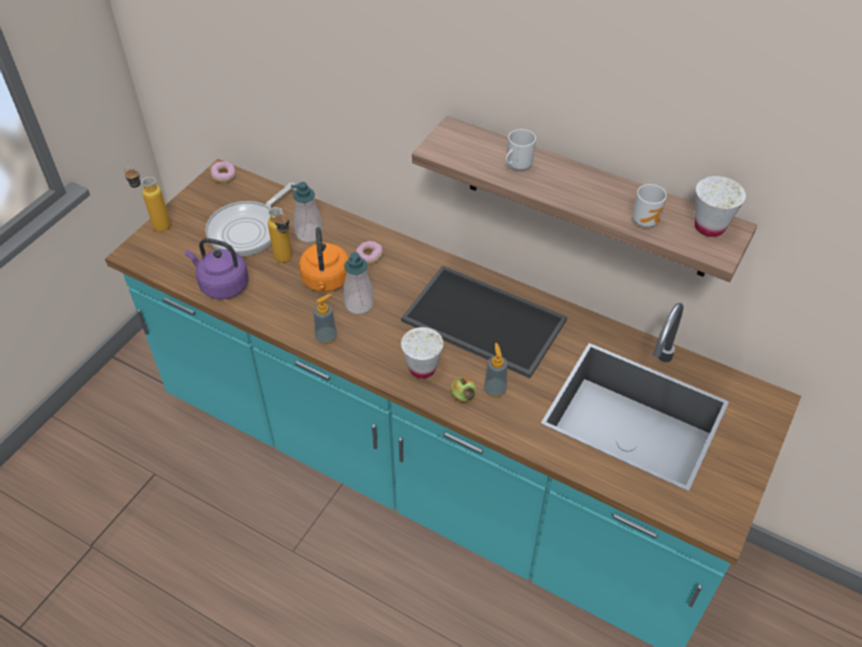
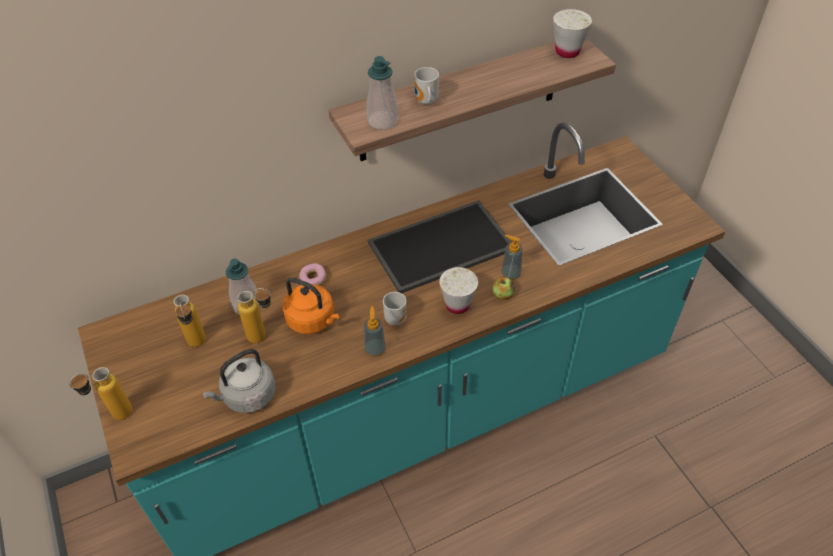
camera: 55 degrees left, 0 degrees up
(222, 285) = (247, 396): purple kettle -> grey kettle
(224, 177) = (108, 333): donut -> none
(248, 230) = (198, 346): frying pan -> bottle
(359, 304) = (358, 311): soap dispenser -> soap dispenser (382, 121)
(646, 221) = (538, 73): mug -> mug (395, 318)

